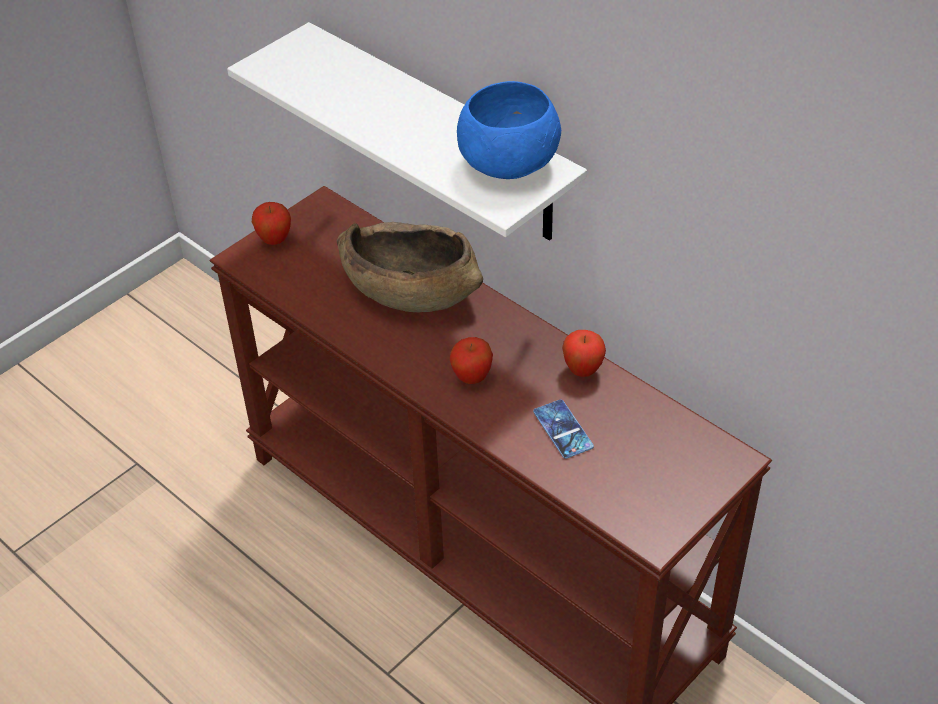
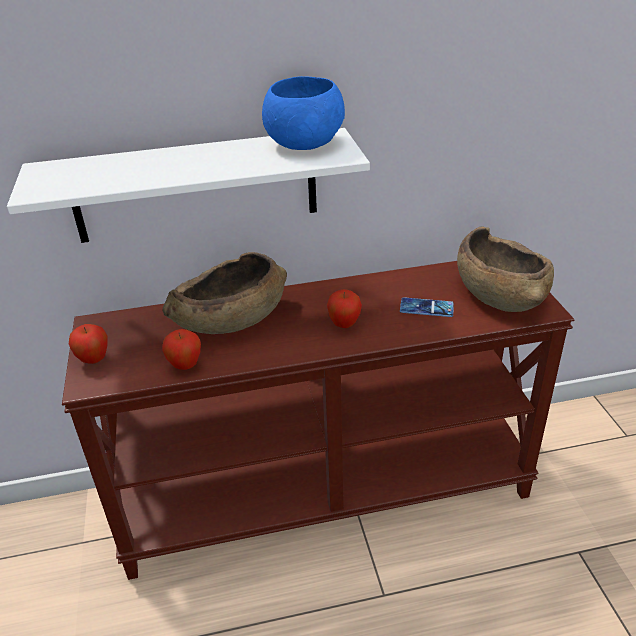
camera: 55 degrees left, 10 degrees down
(582, 370) = (384, 282): apple -> apple (185, 366)
(655, 480) = (499, 292): none -> brown bowl

